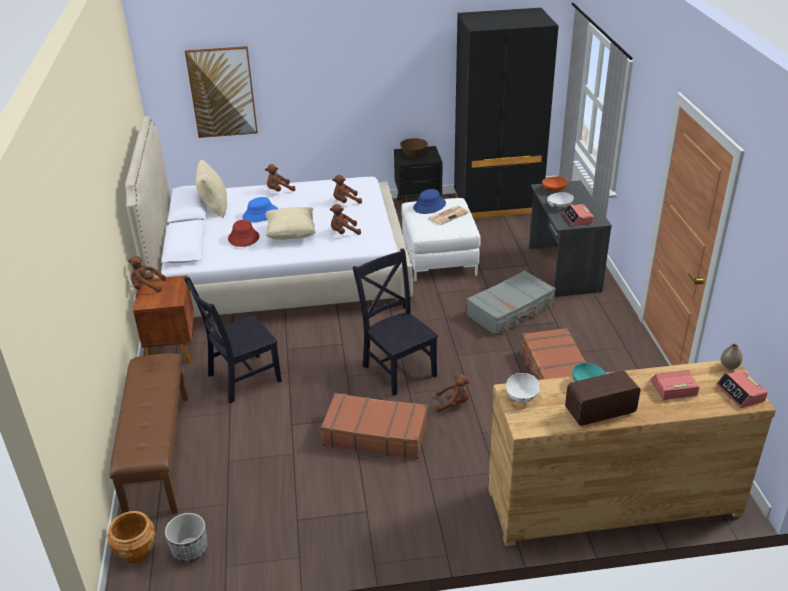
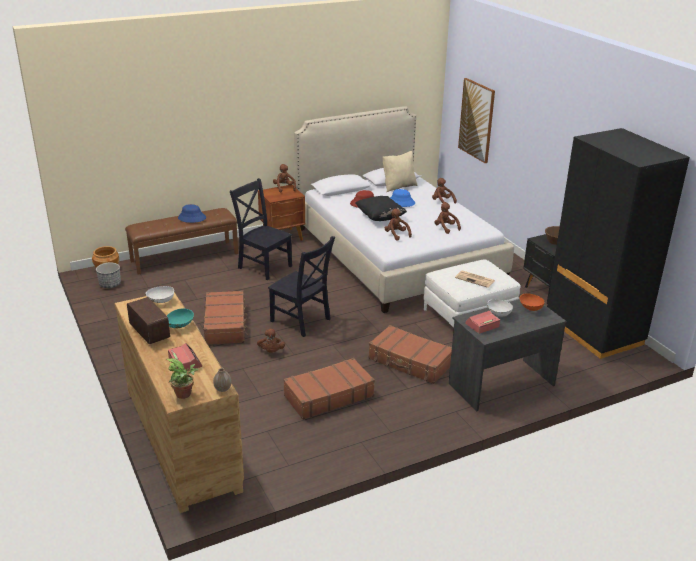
camera: 70 degrees right, 5 degrees down
(291, 234) = (380, 218): beige pillow -> black pillow
(398, 369) = (302, 321): black chair -> black chair turned 90 degrees clockwise
(429, 206) = (484, 269): blue hat -> blue hat (192, 218)
(511, 311) = (410, 362): grey suitcase -> brown suitcase
(740, 393) = (185, 395): alarm clock -> potted plant

